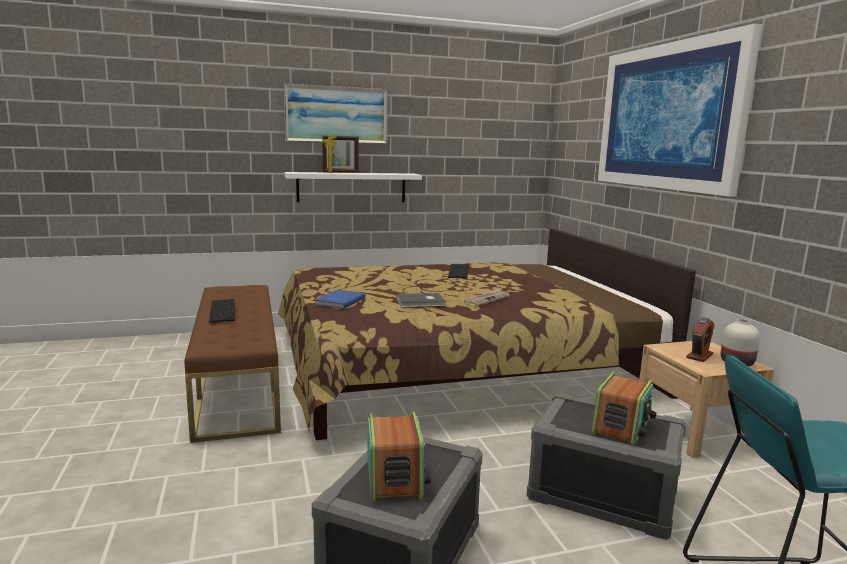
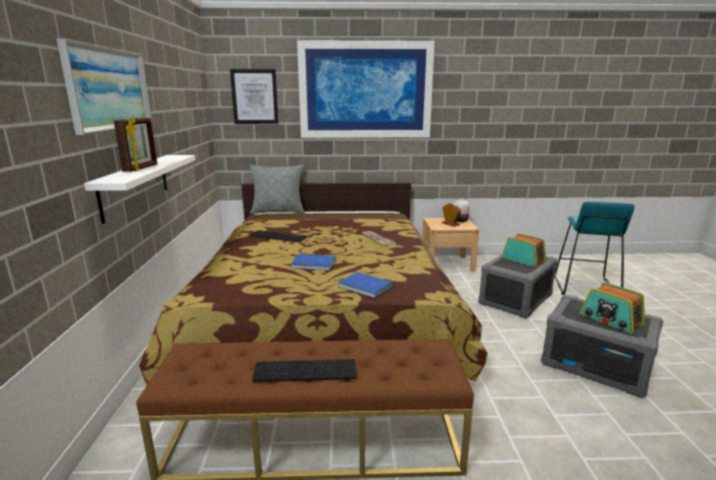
camera: 75 degrees left, 5 degrees up
(388, 285) = (314, 264): none -> blue book
(395, 476) = (610, 320): radio -> radio turned 135 degrees counterclockwise
(421, 302) = (380, 258): grey book -> none
(563, 268) = (278, 211): none -> grey pillow
(577, 129) = (254, 97): none -> picture

